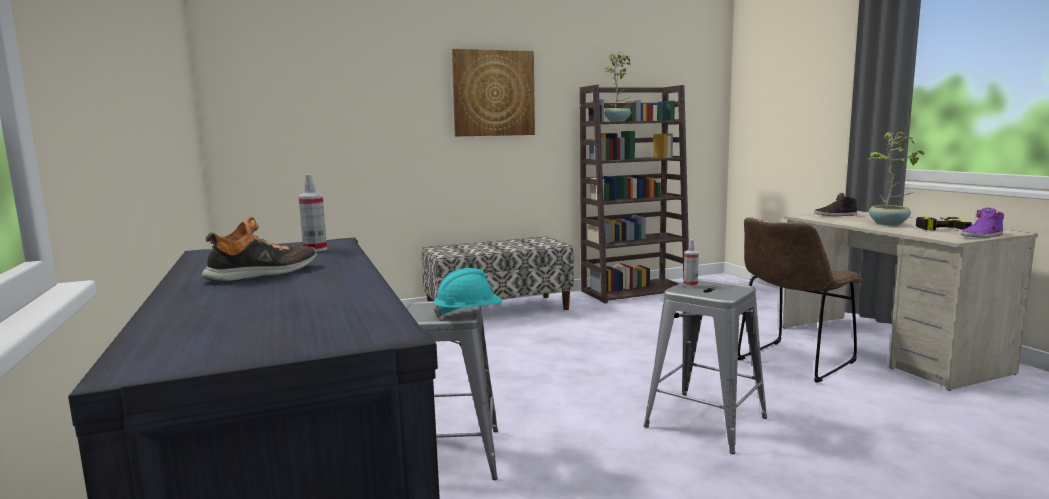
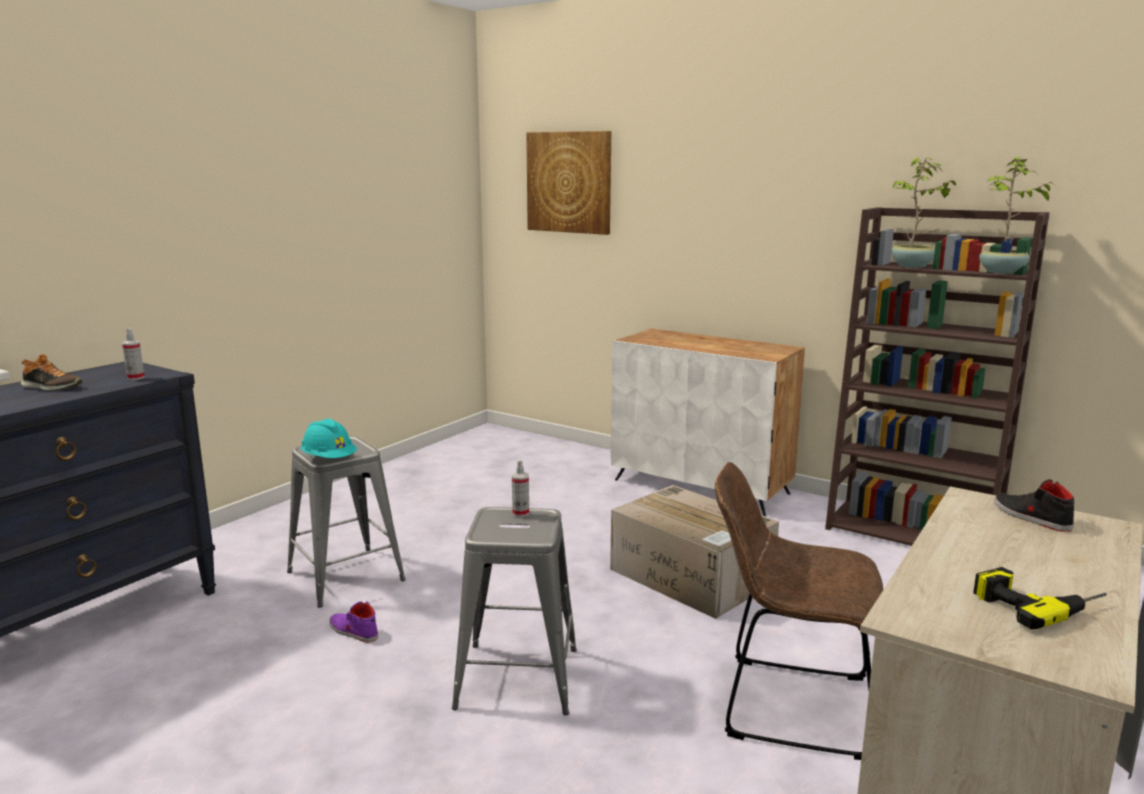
camera: 55 degrees right, 5 degrees up
(493, 93) = (751, 211): picture -> picture (569, 182)
(498, 310) = (702, 486): bench -> white cabinet
(622, 344) = (693, 577): none -> cardboard box
(889, 224) = (996, 563): potted plant -> potted plant (1002, 272)
(982, 236) = (985, 645): purple shoe -> purple shoe (353, 631)

